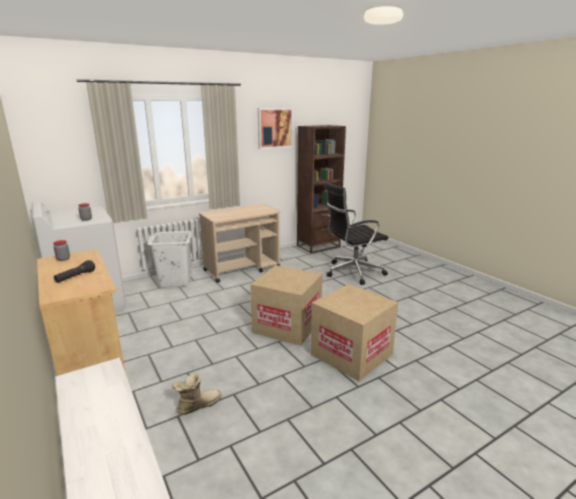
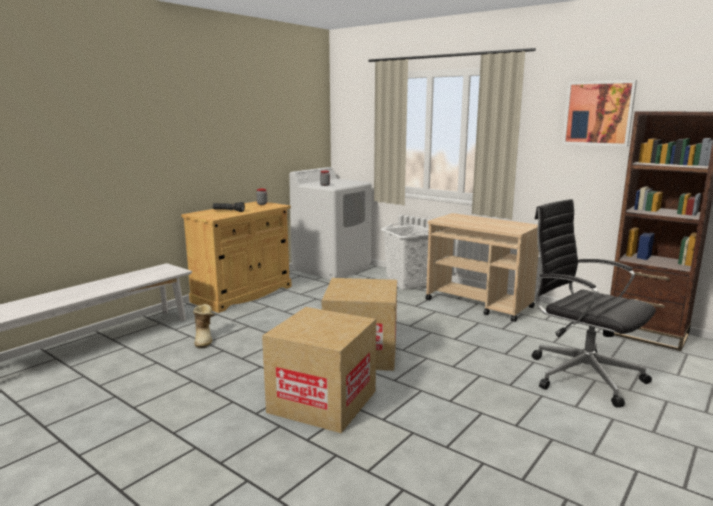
camera: 70 degrees right, 5 degrees down
(197, 405) = (204, 339): boot -> boot turned 45 degrees clockwise

